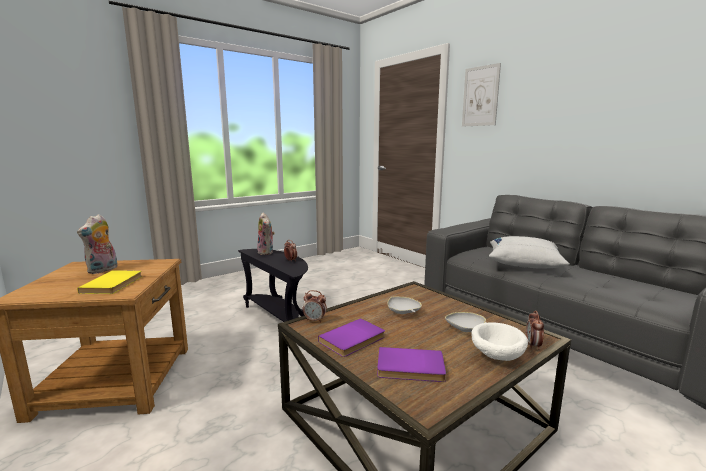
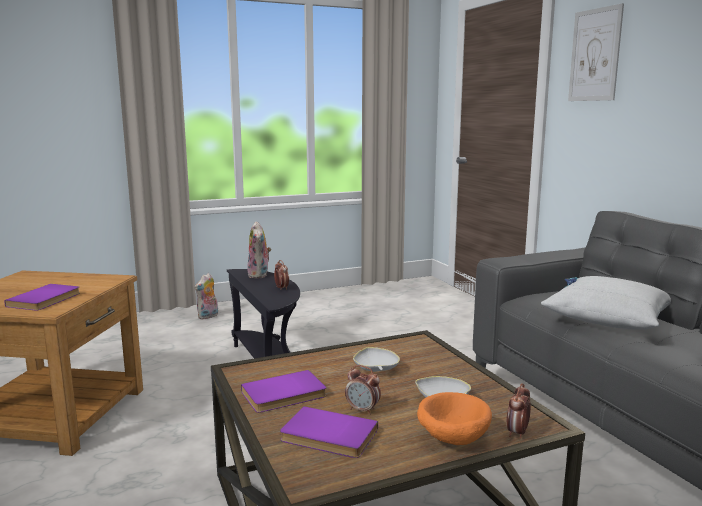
camera: 15 degrees right, 0 degrees up
(103, 270) = (45, 283): plush toy -> plush toy (208, 316)
(114, 284) = (46, 300): yellow book -> purple book
(315, 320) = (256, 366): alarm clock -> alarm clock (362, 410)
(496, 356) = (451, 438): white bowl -> orange bowl

